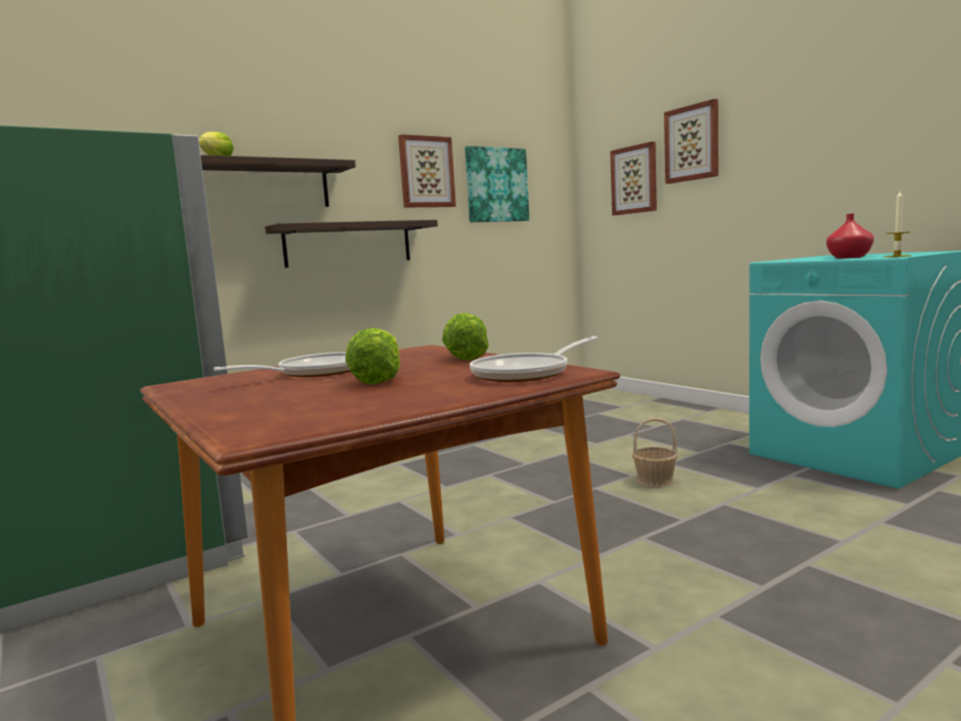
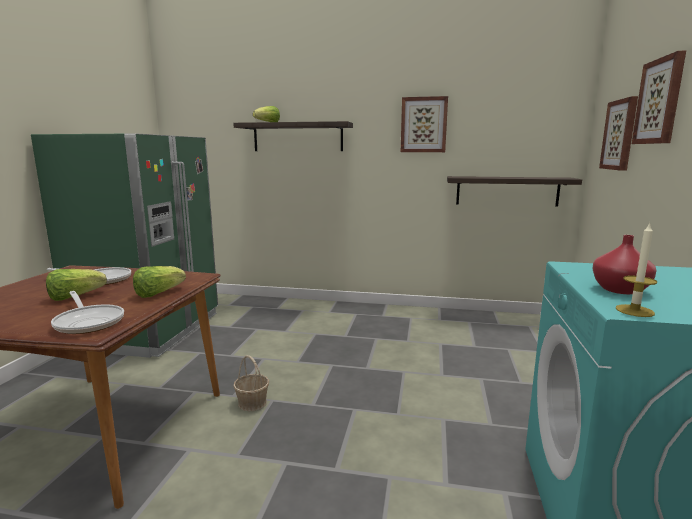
camera: 45 degrees right, 5 degrees up
(348, 244) = (354, 177): shelf -> shelf (507, 191)
(496, 185) = (492, 134): picture -> none
(527, 373) = (89, 322): frying pan -> frying pan turned 135 degrees counterclockwise
(654, 481) = (398, 427): basket -> basket (252, 403)

